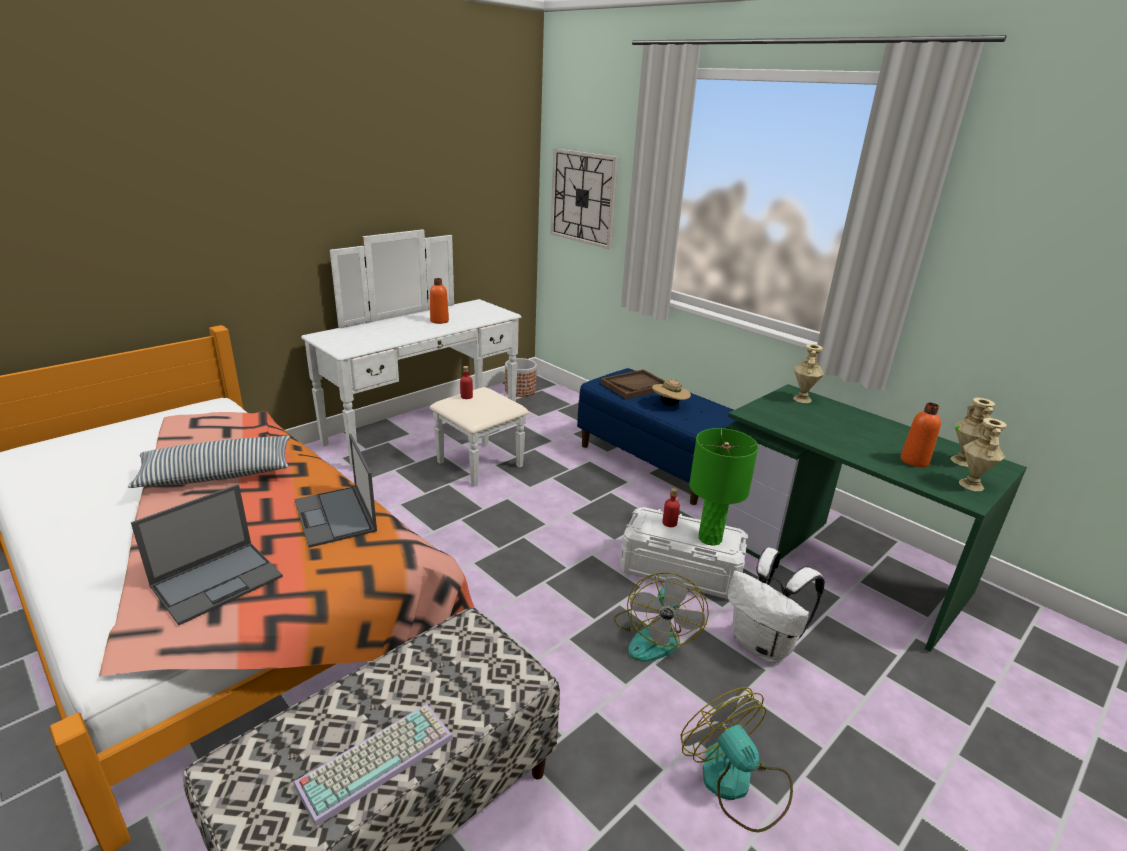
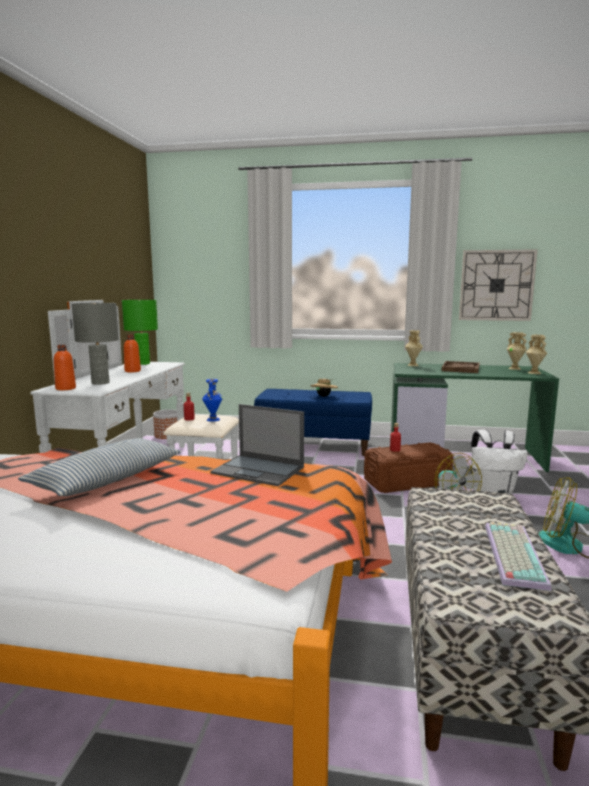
camera: 35 degrees left, 15 degrees down
(218, 580) = (255, 518): laptop -> none
(373, 337) = (100, 383): none -> grey table lamp
(486, 405) = (213, 419): none -> blue vase
(583, 198) = (199, 278): wall clock -> wall clock (496, 285)
(635, 386) = (288, 393): brown tray -> brown tray (460, 368)
(680, 570) = (407, 482): white storage box -> brown storage box
(710, 538) = (424, 449): green table lamp -> green table lamp (143, 363)
(914, 461) = (500, 371): orange bottle -> orange bottle (65, 388)

